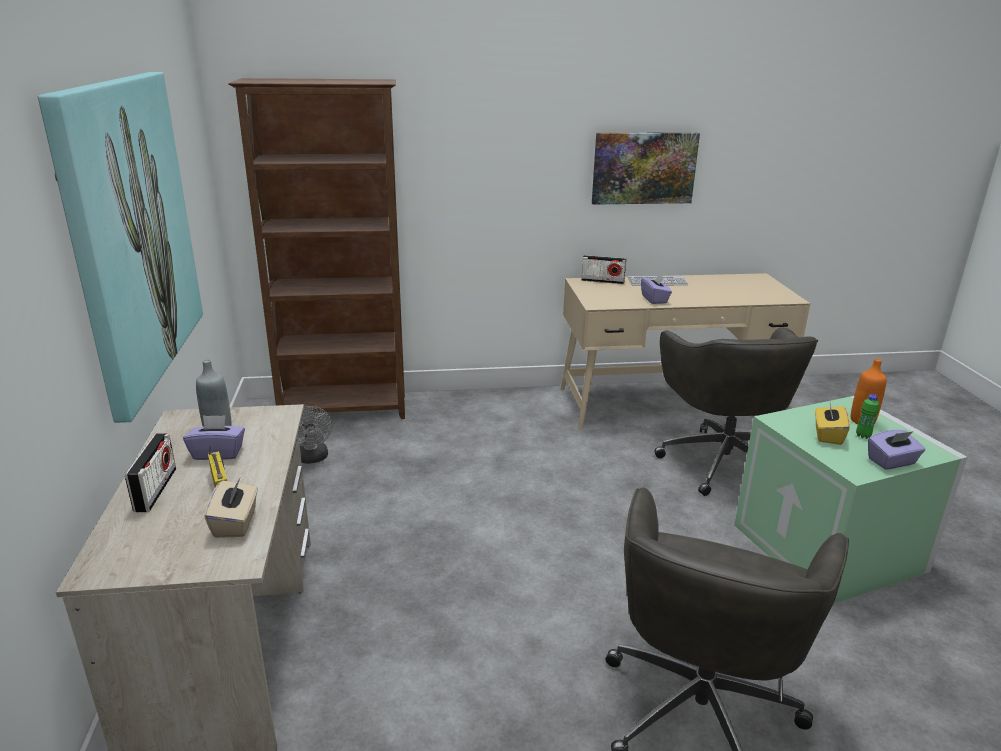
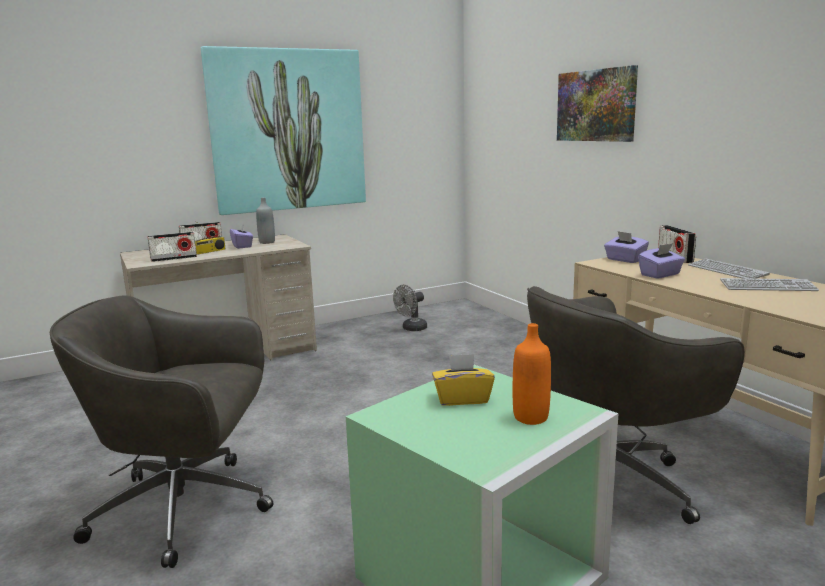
camera: 70 degrees right, 10 degrees down
(236, 523) = (174, 258): beige tissue box -> radio
(345, 410) = (485, 321): brown bookcase -> none
(644, 168) = (745, 126): picture -> picture (596, 105)
(707, 287) = (767, 286): none -> keyboard
(863, 436) = (483, 418): green bottle -> none
(892, 462) = (422, 435): purple tissue box -> purple tissue box (624, 260)

